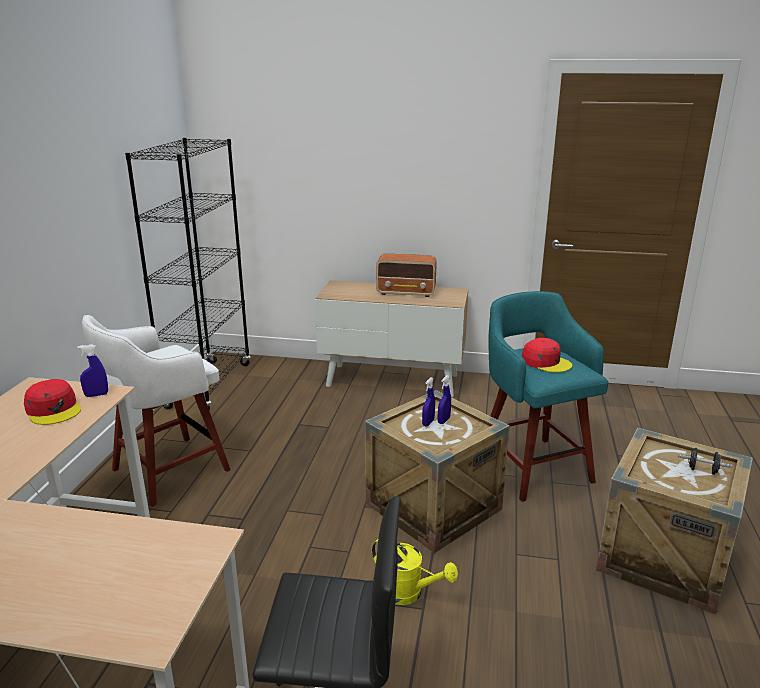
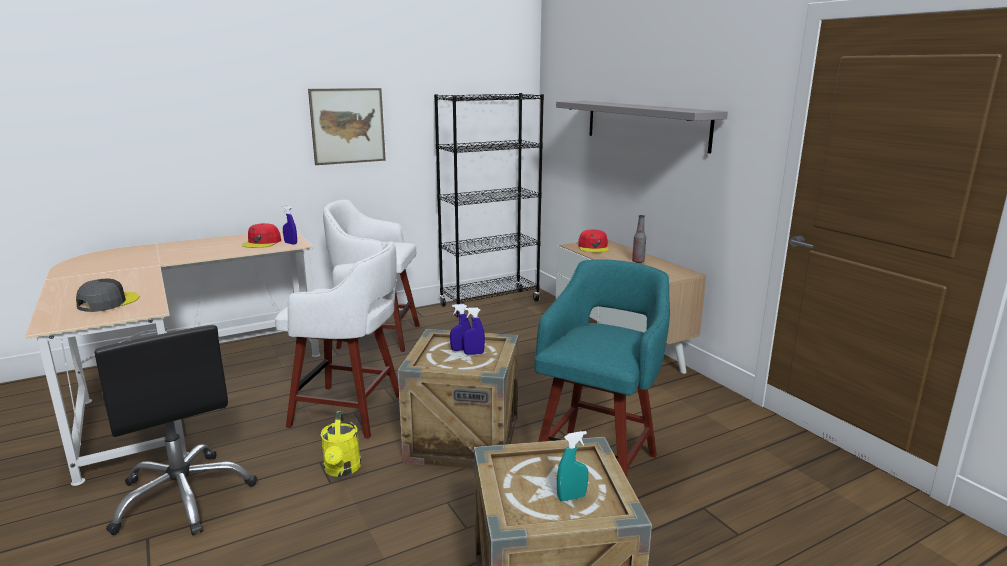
camera: 50 degrees right, 5 degrees down
(54, 213) = (348, 126): none -> picture
(121, 570) = (108, 302): none -> grey cap
(306, 548) = (350, 411): none -> white stool
(373, 163) = (645, 124): none -> grey shelf
(406, 292) = (638, 261): radio -> bottle
(545, 362) = (597, 338): red cap -> red cap (593, 247)
(702, 470) = (571, 497): black dumbbell -> turquoise spray bottle

